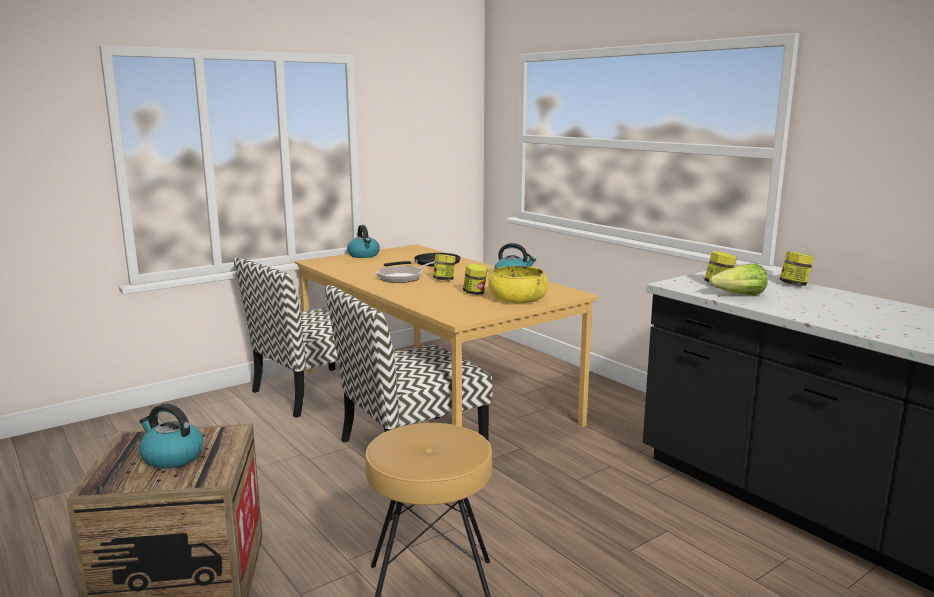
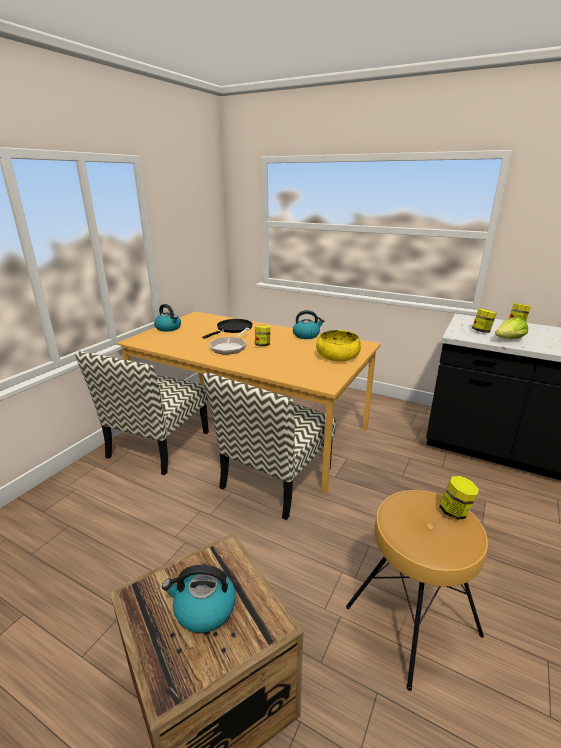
camera: 25 degrees left, 10 degrees up
(475, 293) = (301, 355): jar -> jar (455, 511)

